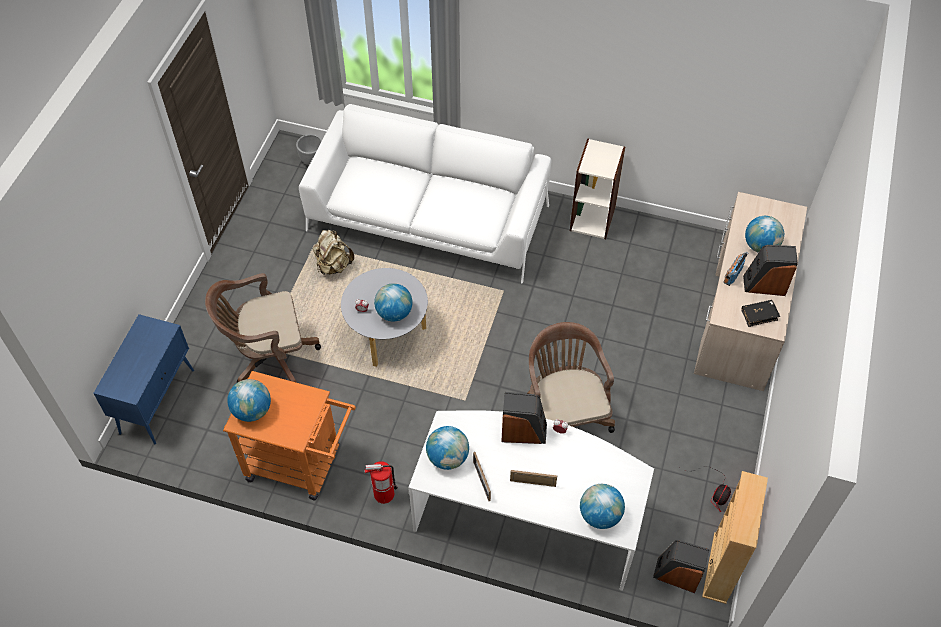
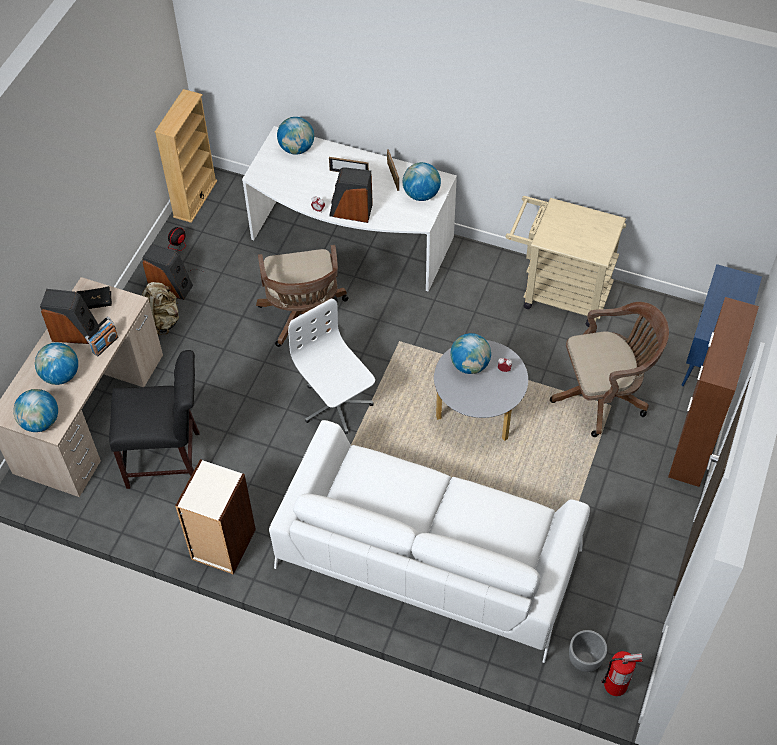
camera: 175 degrees left, 0 degrees up
(194, 319) = (695, 442): none -> brown cabinet
(252, 410) = (601, 231): globe -> globe (40, 422)
(301, 464) = (558, 293): orange cart -> beige cart
(333, 265) = (543, 499): beige backpack -> beige backpack (162, 320)
(383, 494) = (480, 265): fire extinguisher -> fire extinguisher (616, 685)
(518, 334) = (336, 405): none -> white office chair
(656, 279) = (169, 460): none -> black chair
(677, 574) = (232, 196): speaker -> speaker (171, 286)

